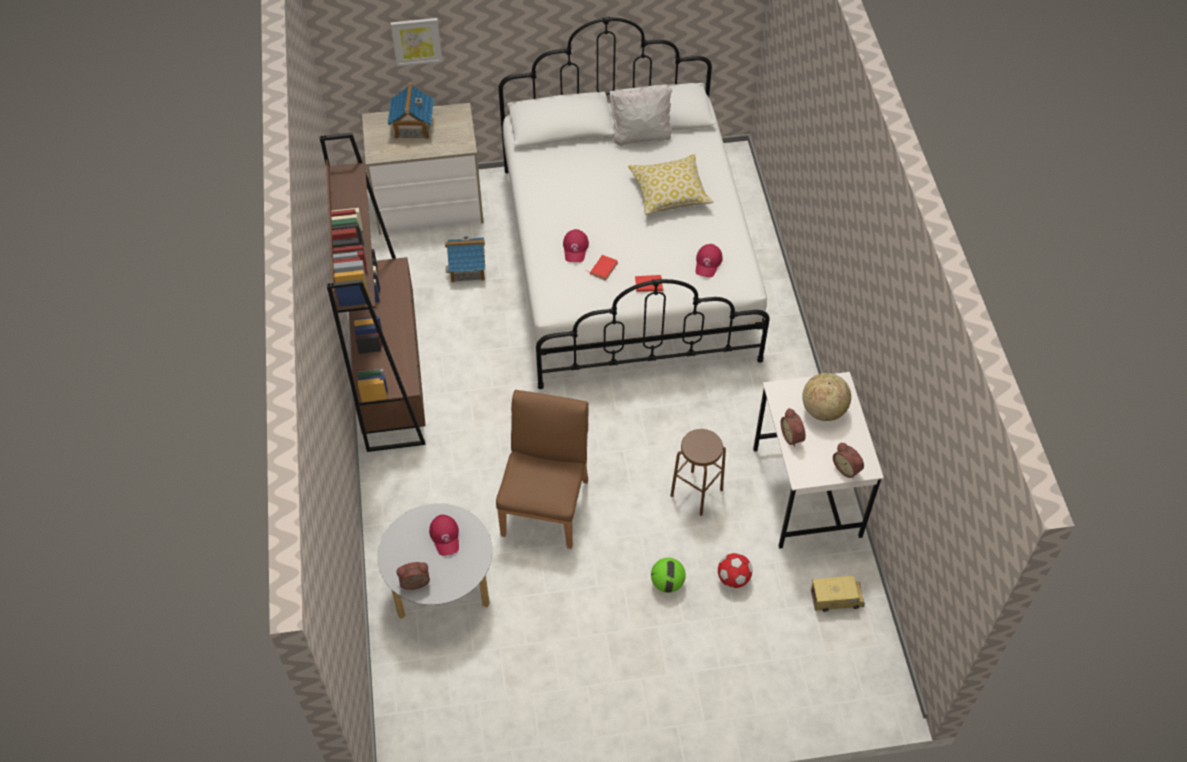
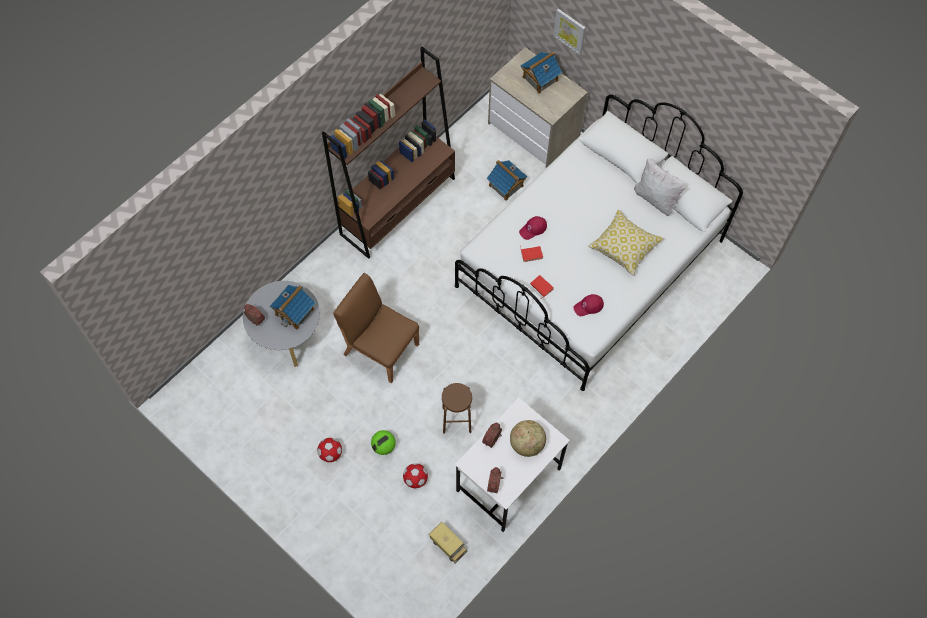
camera: 50 degrees right, 10 degrees up
(445, 536) = (295, 312): red cap -> toy house
(546, 506) = (380, 348): brown chair -> brown chair turned 120 degrees counterclockwise
(630, 642) = (330, 453): none -> football

